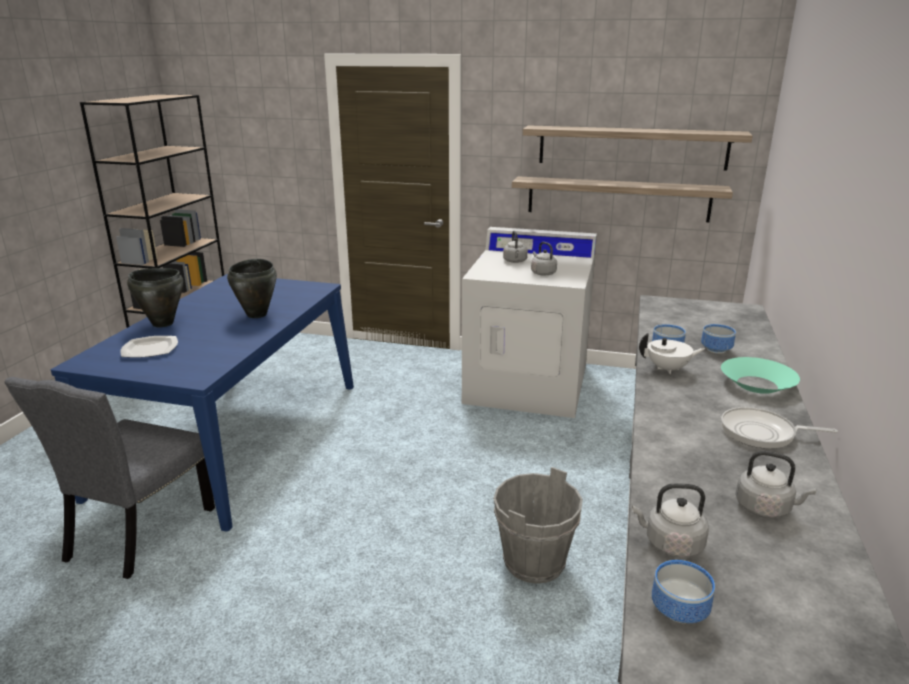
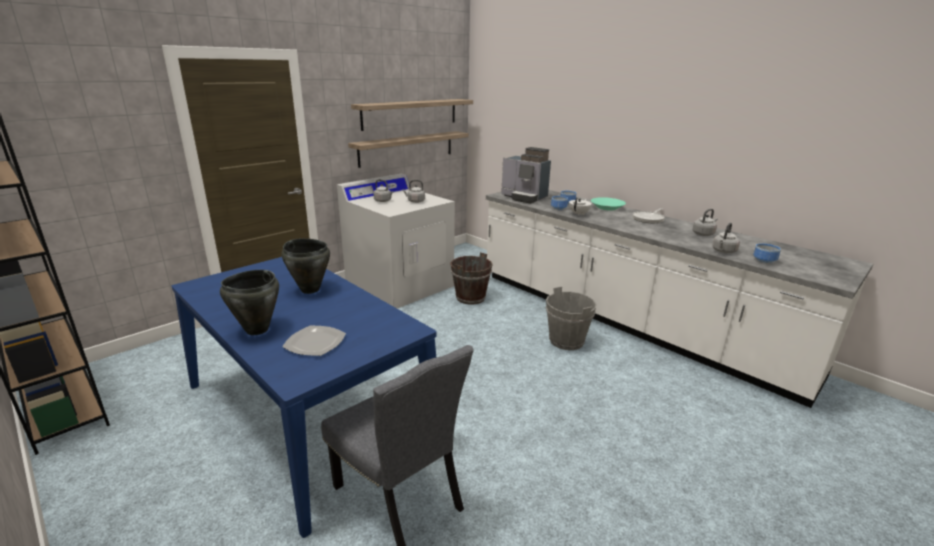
camera: 60 degrees left, 0 degrees up
(558, 440) = (470, 298): none -> brown bucket
(679, 317) = (524, 197): none -> coffee machine

